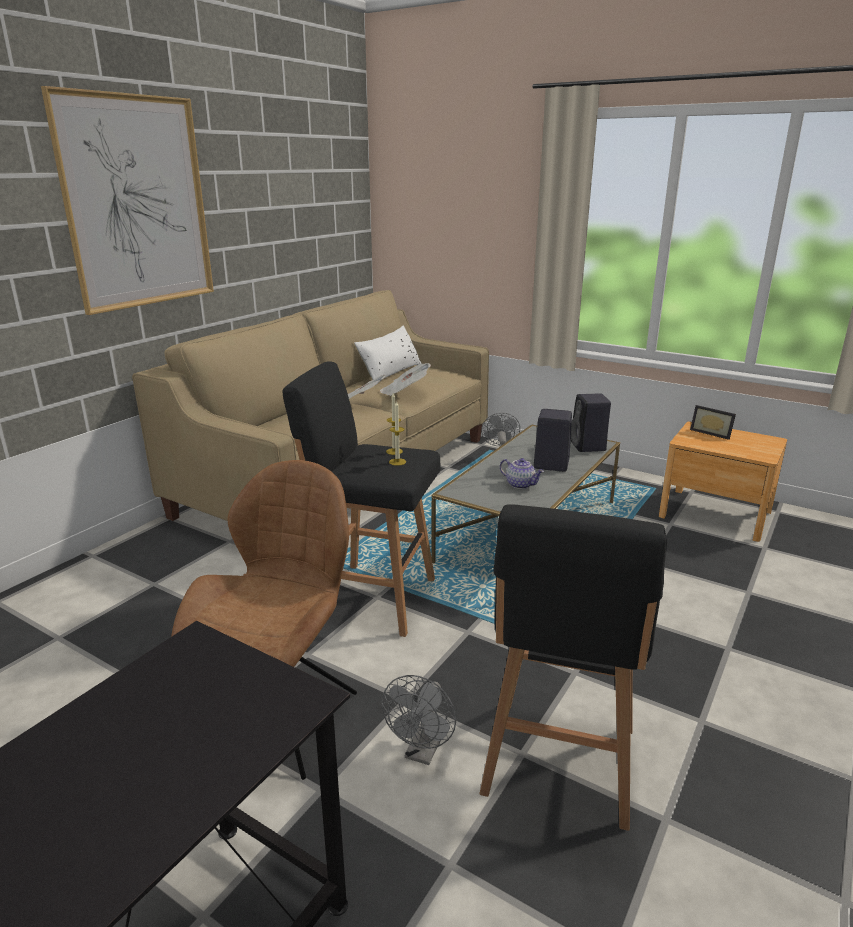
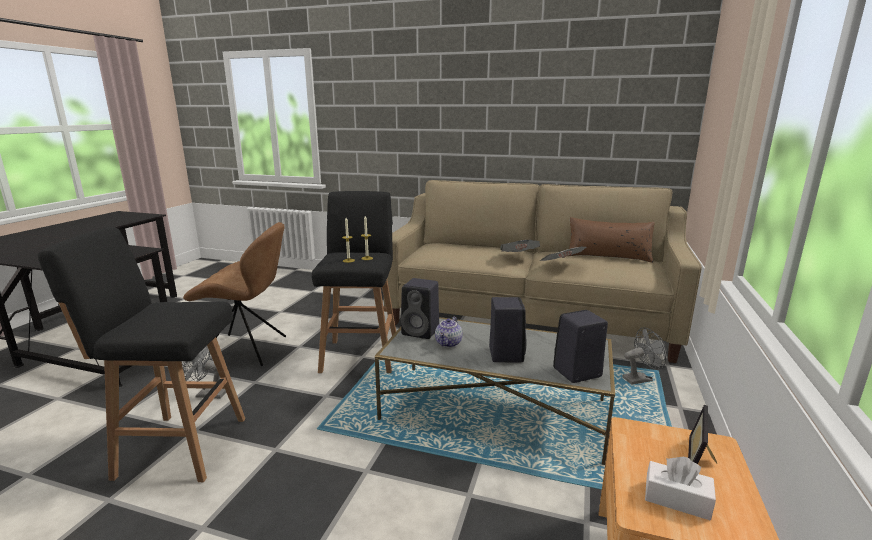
camera: 75 degrees right, 5 degrees down
(137, 203) = (448, 96): picture -> none
(390, 372) = (608, 256): white pillow -> brown pillow
(486, 494) = (422, 331): none -> black speaker
(750, 447) = (677, 499): none -> white tissue box

